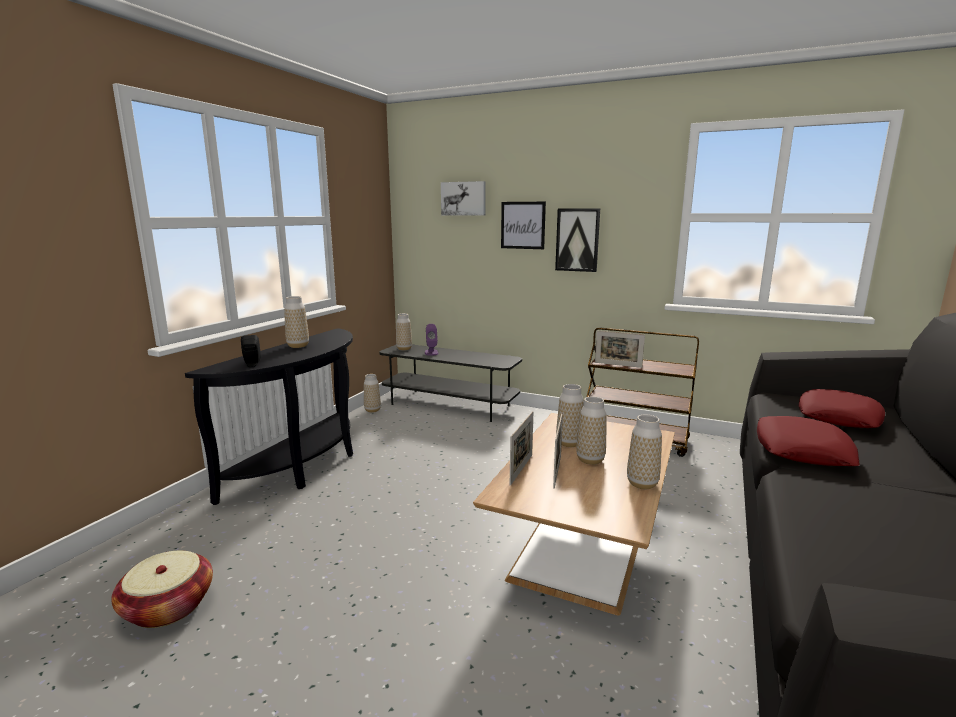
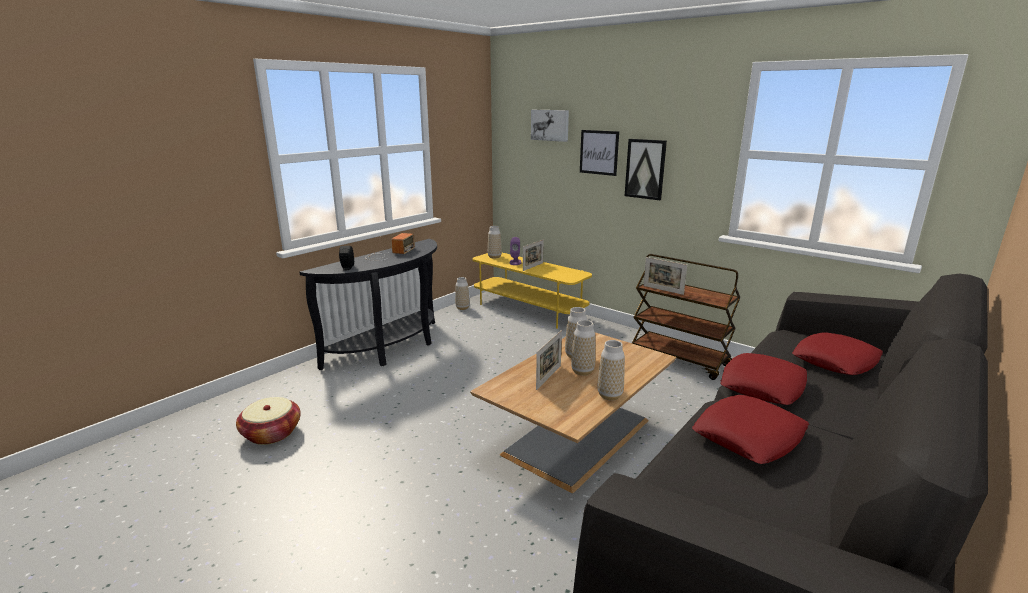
camera: 15 degrees right, 5 degrees up
(298, 346) = (389, 254): vase -> radio
(450, 405) = (529, 310): grey tv stand -> yellow tv stand
(521, 469) = (522, 372): picture frame -> picture frame (533, 266)
(846, 508) = (748, 436): none -> red pillow

